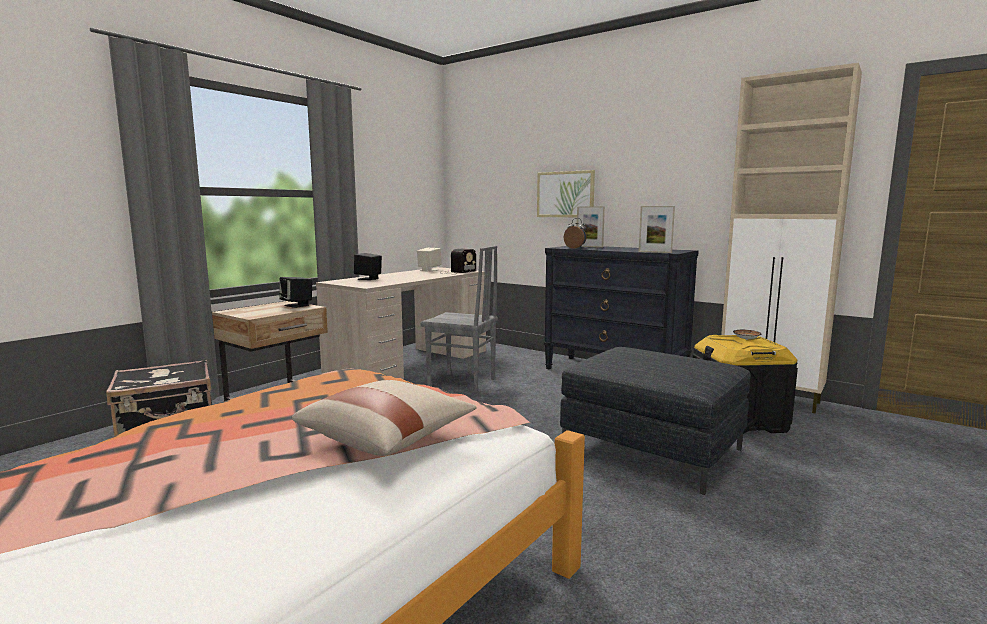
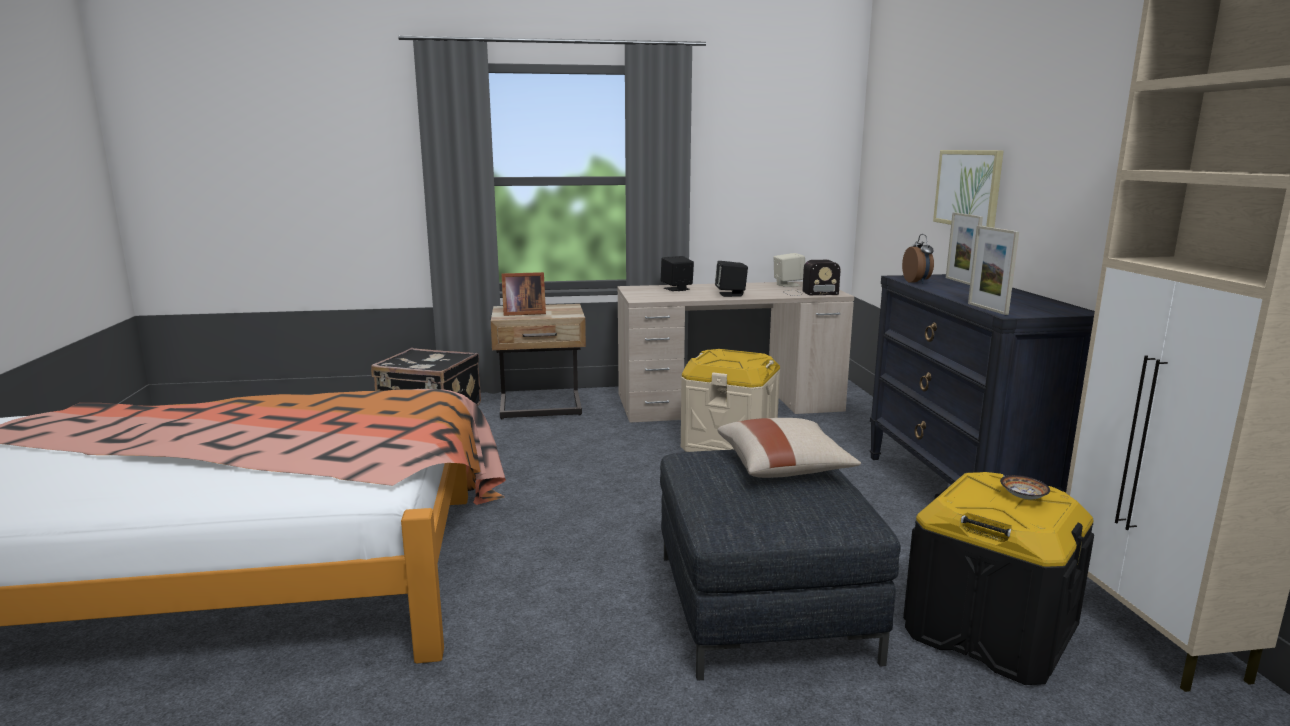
camera: 45 degrees right, 5 degrees up
(261, 312) = (522, 313): none -> picture frame
(297, 305) = (568, 311): black speaker -> black speaker (730, 294)
(388, 438) = (287, 457): beige pillow -> beige pillow (784, 468)
(462, 383) = (729, 444): grey chair -> beige storage box

